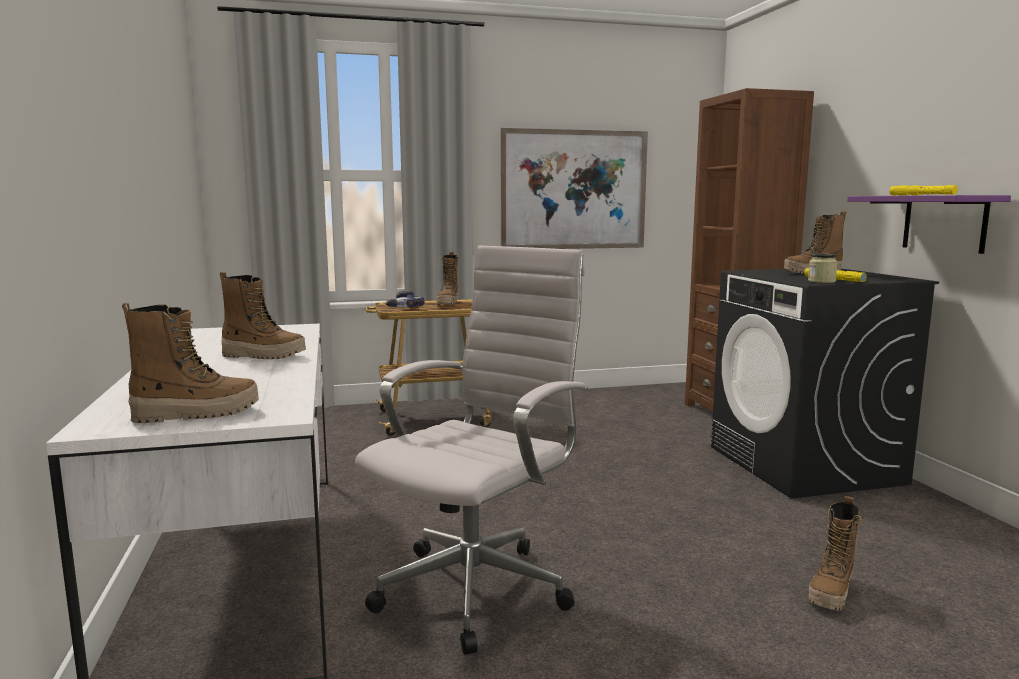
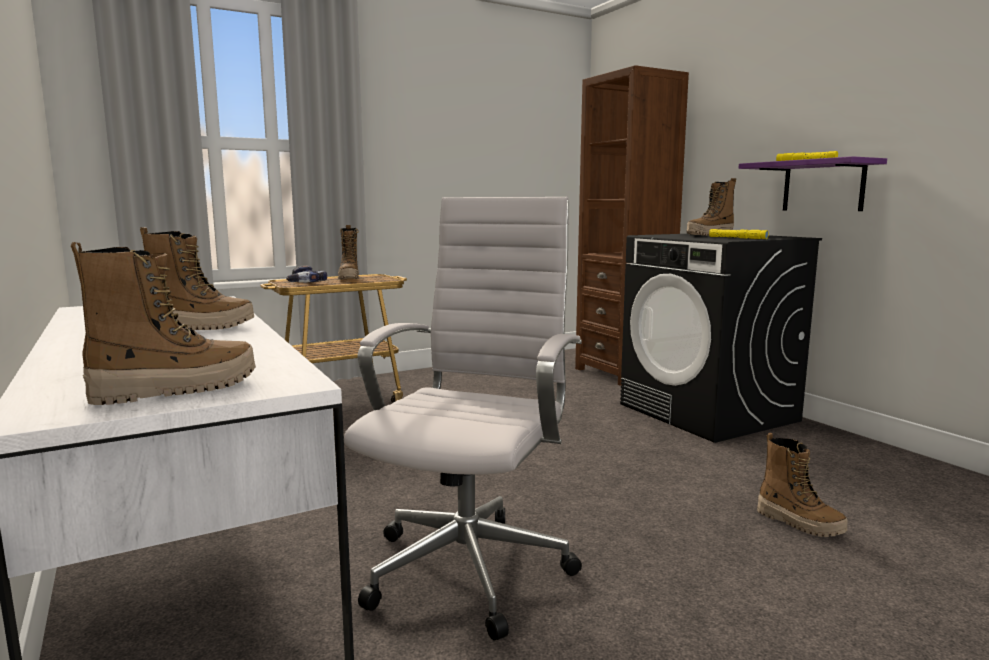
camera: 15 degrees left, 0 degrees up
(574, 190) = (461, 165): picture -> none
(821, 281) = (732, 239): jar -> none
(831, 593) = (799, 523): boot -> boot turned 60 degrees counterclockwise

